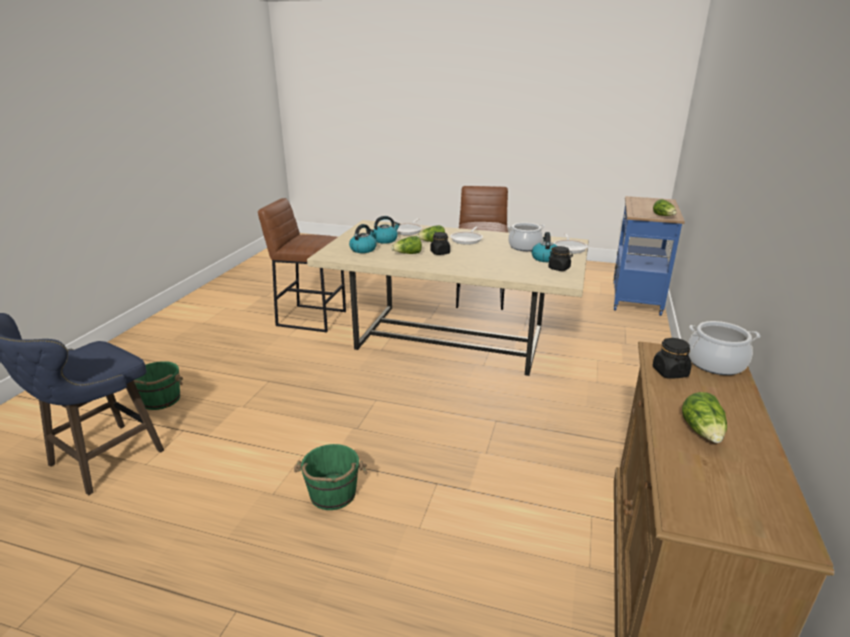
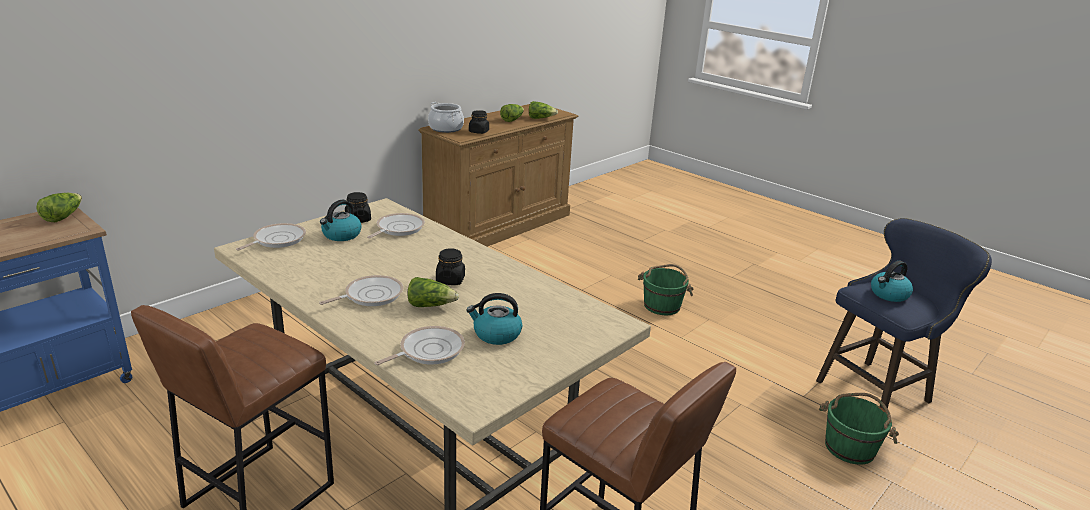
camera: 155 degrees left, 0 degrees up
(363, 249) = (551, 320): kettle -> kettle (889, 294)
(408, 254) = (496, 291): lettuce -> lettuce (541, 118)
(522, 269) = (398, 229): none -> frying pan
(524, 247) = (325, 257): cooking pot -> none

